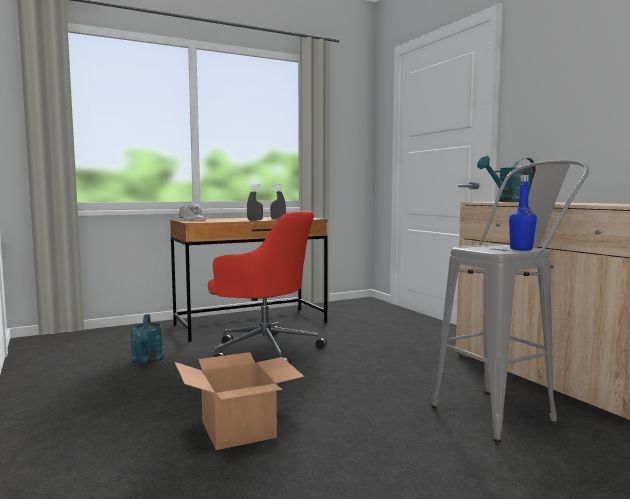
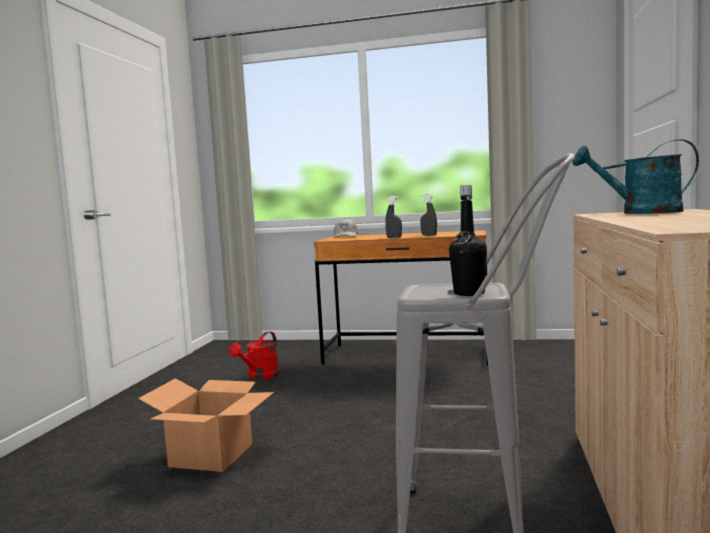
camera: 40 degrees right, 0 degrees up
(147, 361) = (260, 377): turquoise watering can -> red watering can
(264, 350) = (369, 385): red office chair -> none
(521, 249) = (469, 293): blue bottle -> black bottle

